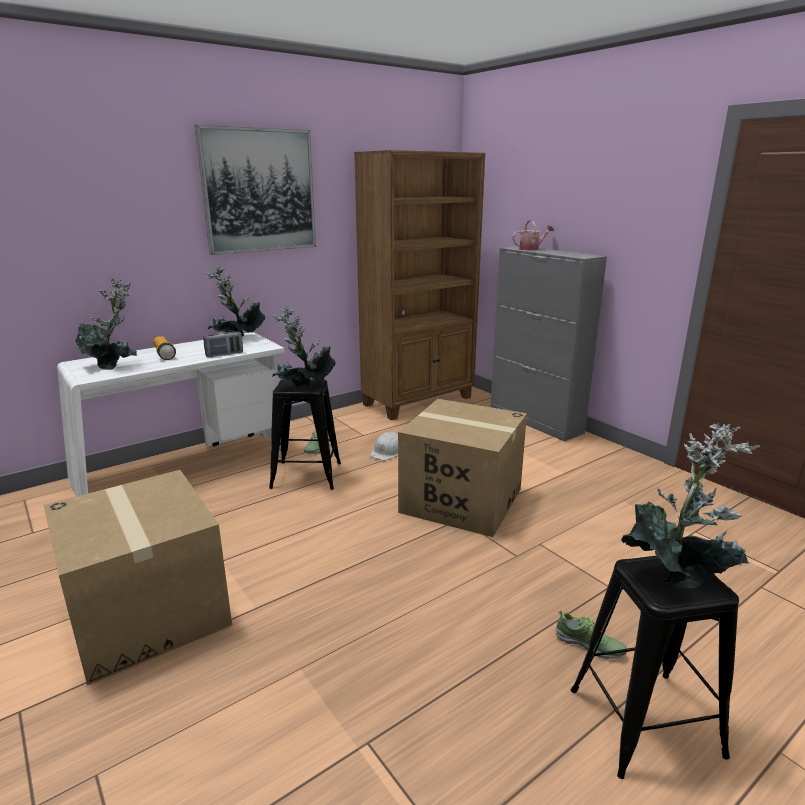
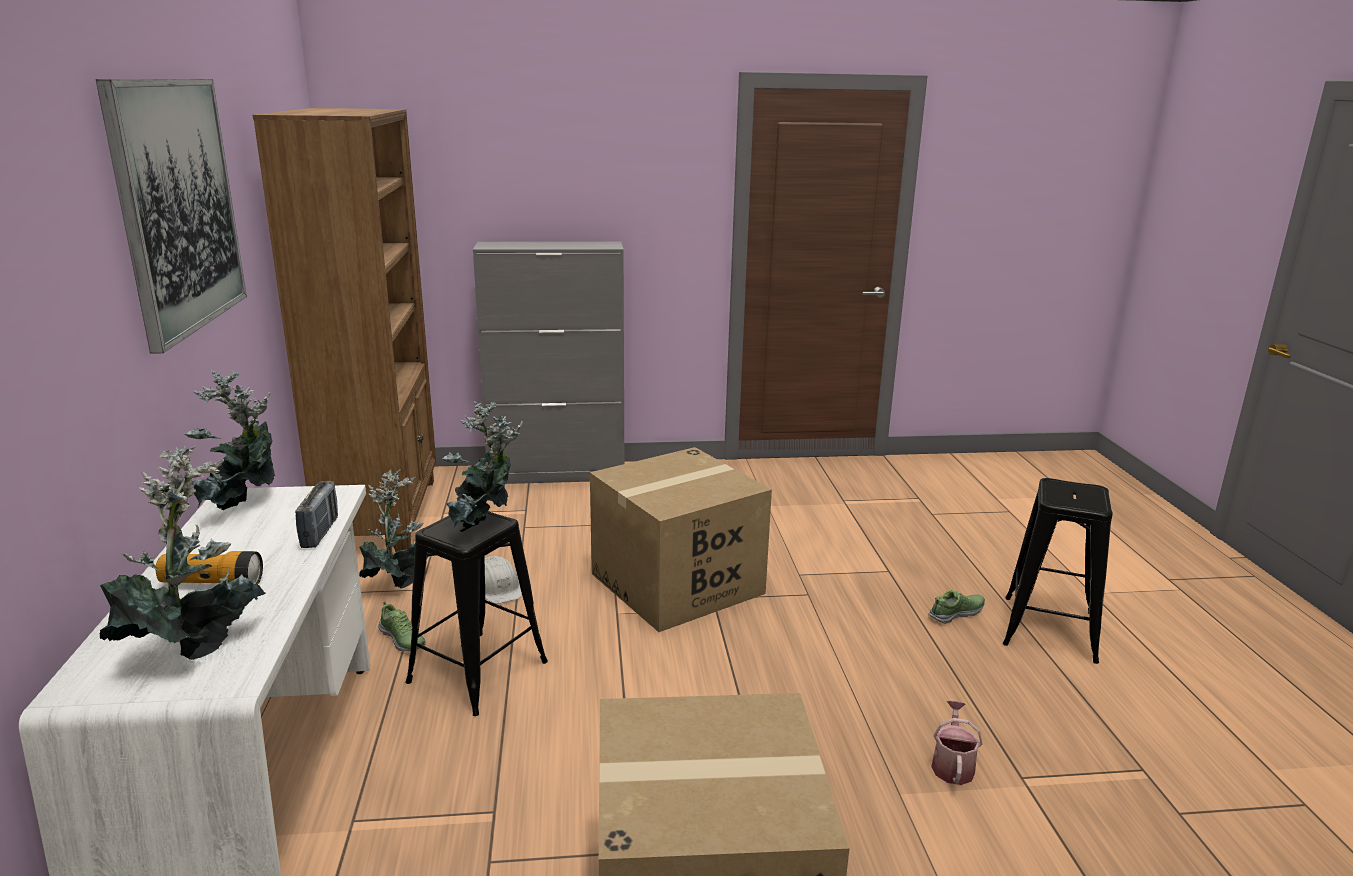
camera: 60 degrees left, 0 degrees up
(531, 249) = (515, 244): watering can -> watering can (952, 765)
(679, 575) = (1071, 491): potted plant -> potted plant (398, 582)

